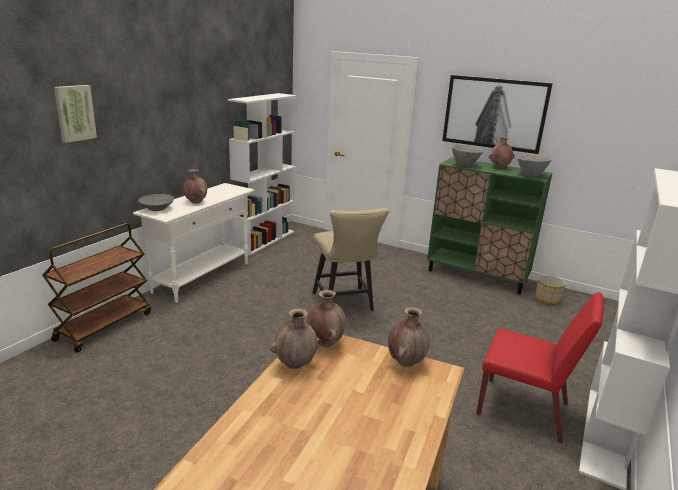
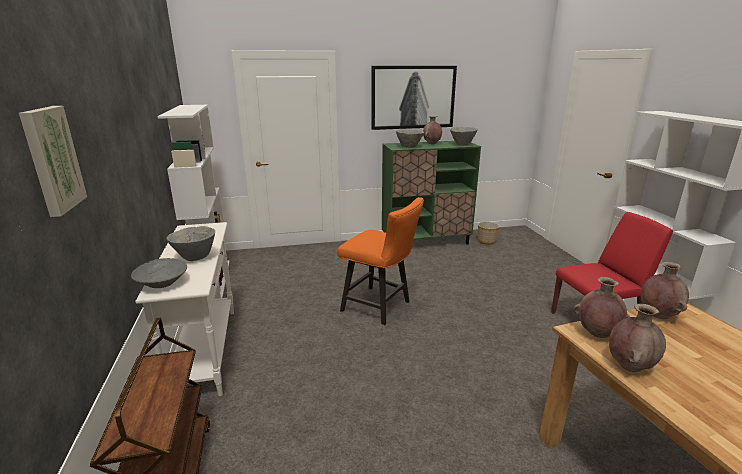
camera: 40 degrees left, 0 degrees up
(195, 202) = (195, 257): brown vase -> grey bowl
(344, 304) = (380, 307): beige chair -> orange chair

